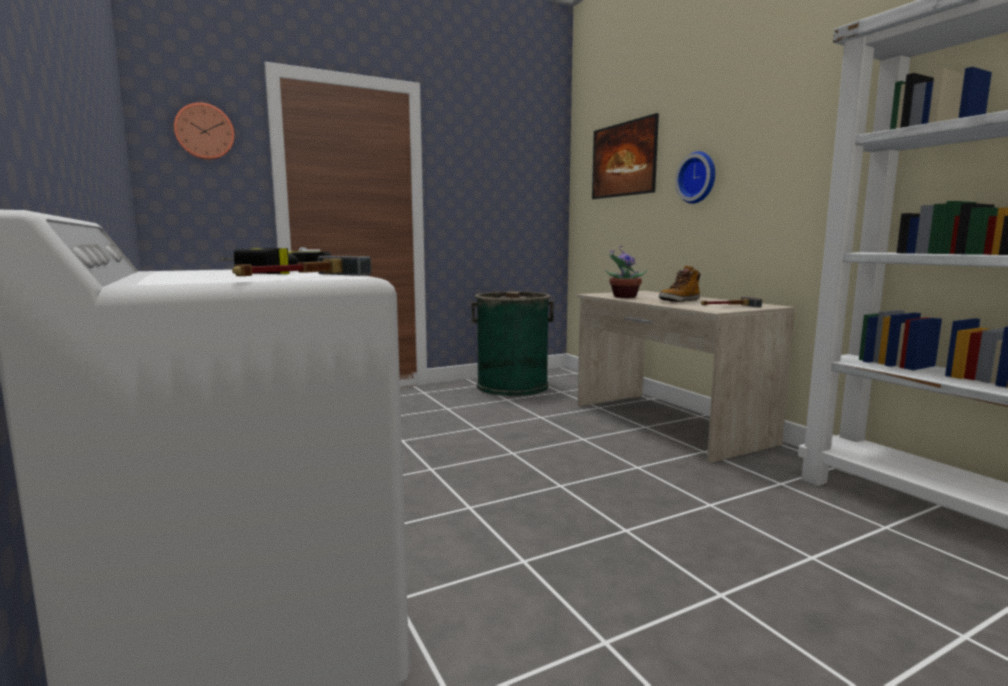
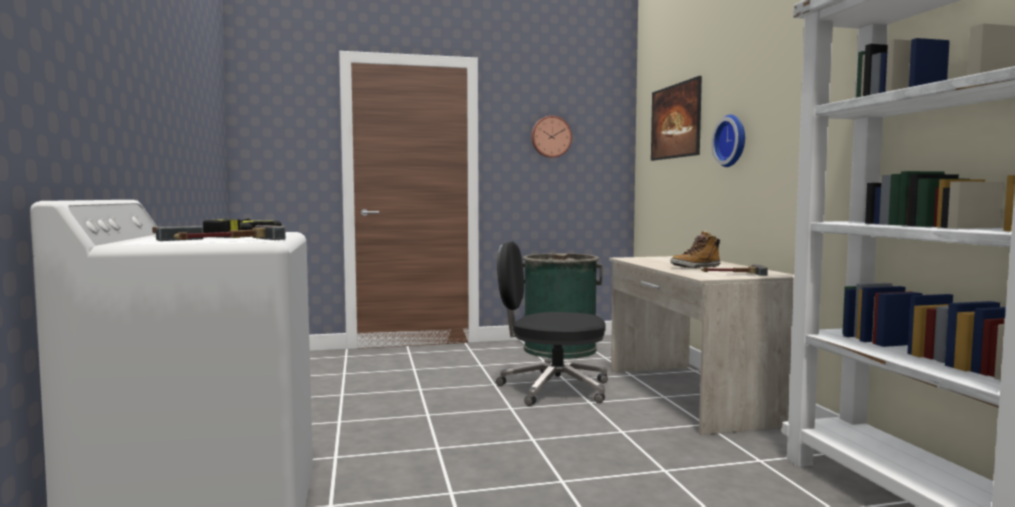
camera: 15 degrees right, 5 degrees down
(180, 275) = (168, 237): none -> hammer
(204, 132) = (287, 112): wall clock -> wall clock (550, 137)
(536, 428) = (552, 389): none -> black office chair
(623, 297) = (648, 261): potted plant -> none

